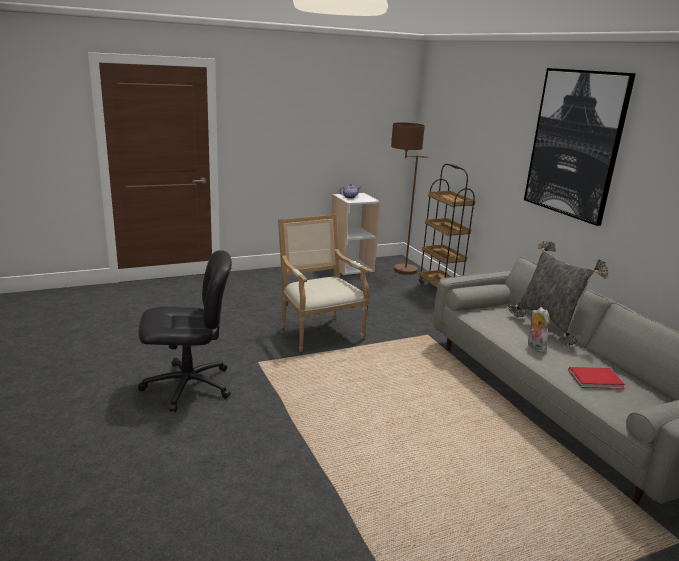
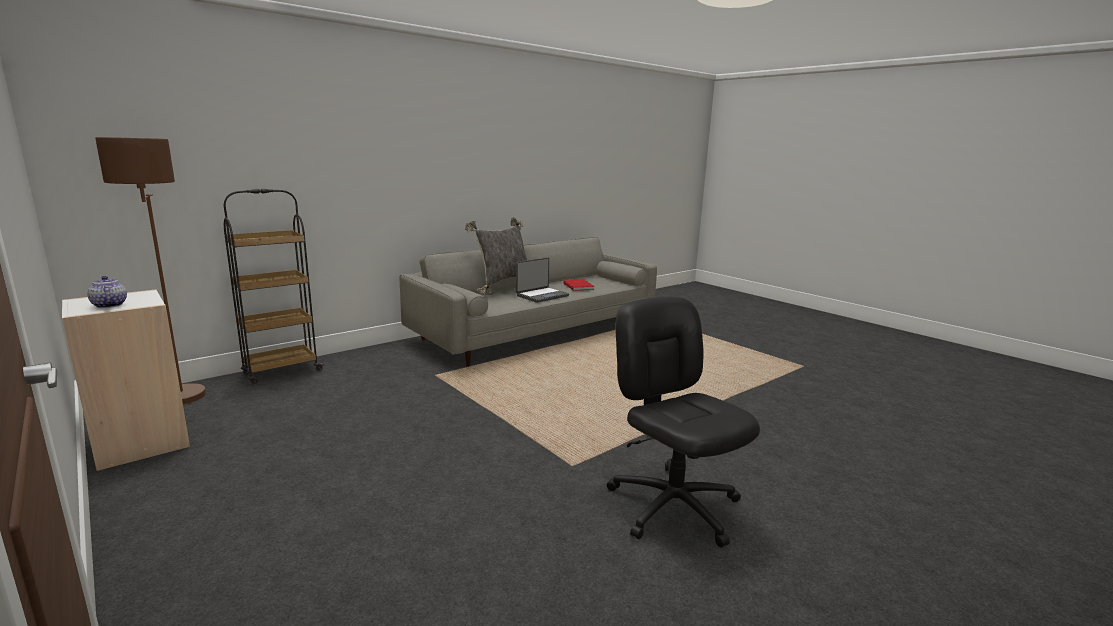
camera: 105 degrees left, 5 degrees down
(318, 332) = (454, 438): armchair -> none
(534, 347) = (541, 295): plush toy -> laptop
(575, 144) = (419, 134): picture -> none

